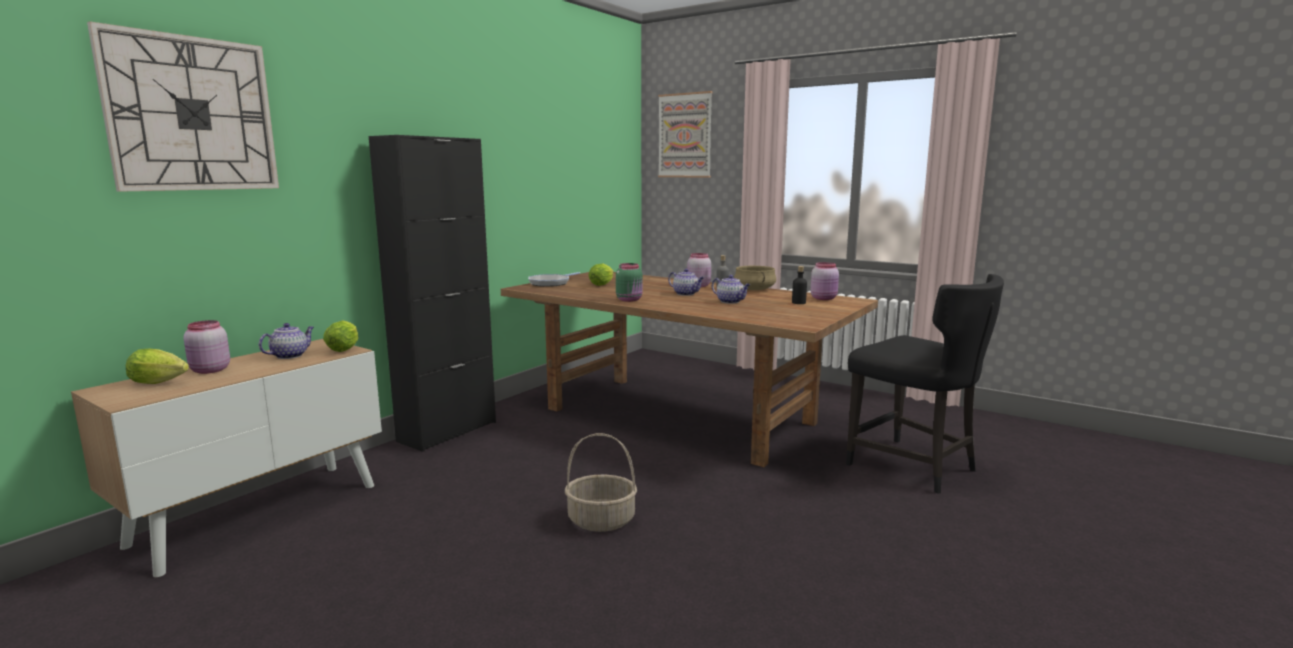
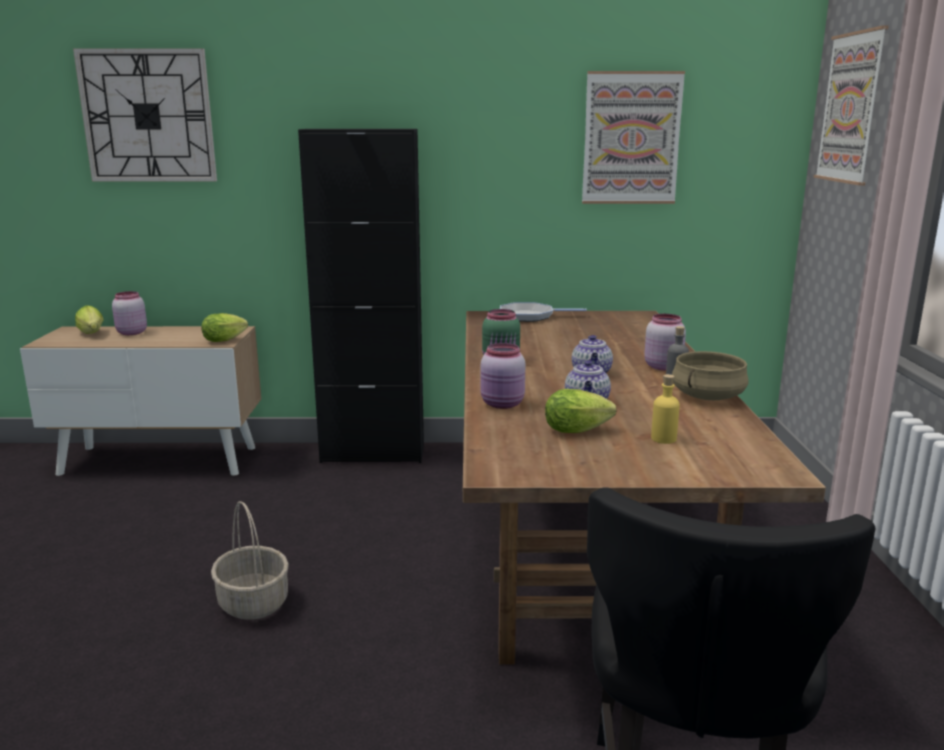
camera: 55 degrees right, 5 degrees up
(290, 355) = (190, 335): teapot -> none
(569, 152) = (631, 138): none -> picture
(603, 284) = (568, 332): lettuce -> lettuce (580, 430)
(798, 303) = (663, 439): black bottle -> yellow bottle
(824, 298) = (737, 448): pink jar -> pink jar (503, 404)

